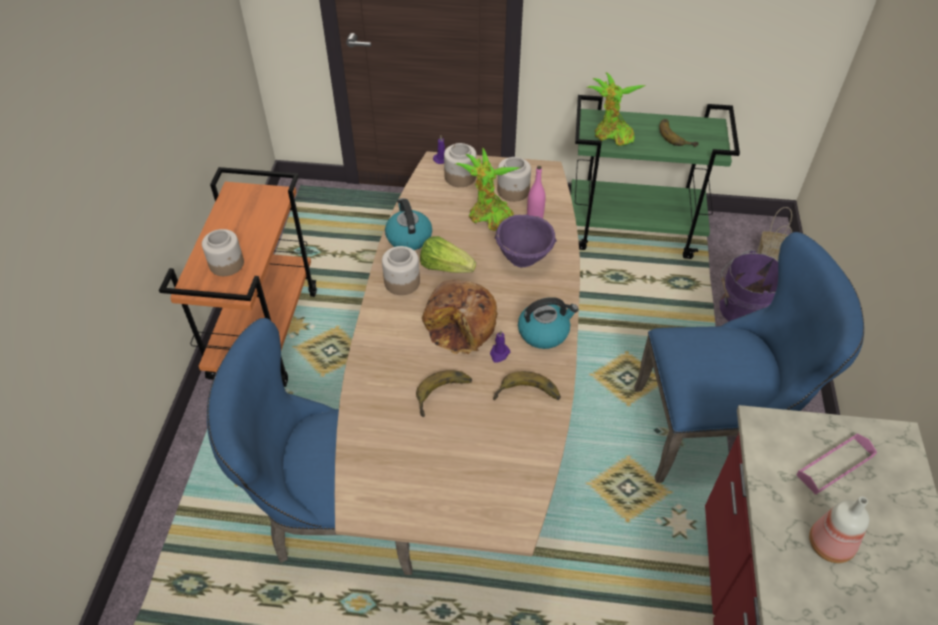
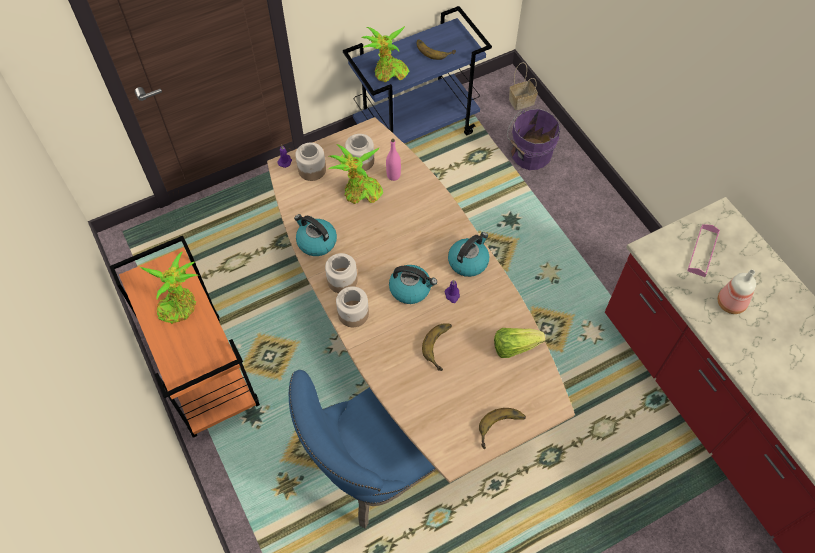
camera: 35 degrees left, 10 degrees up
(227, 264) = (190, 343): jar -> jar (353, 313)
(248, 229) = (179, 304): none -> potted plant
(445, 267) = (363, 251): lettuce -> lettuce (514, 346)
(461, 325) = (411, 289): bread -> kettle
(524, 257) = (411, 211): purple bowl -> none
(527, 396) = (493, 314): banana -> banana (502, 430)
(634, 230) = (416, 130): green cart -> blue cart
(713, 429) = (570, 255): blue chair -> none

